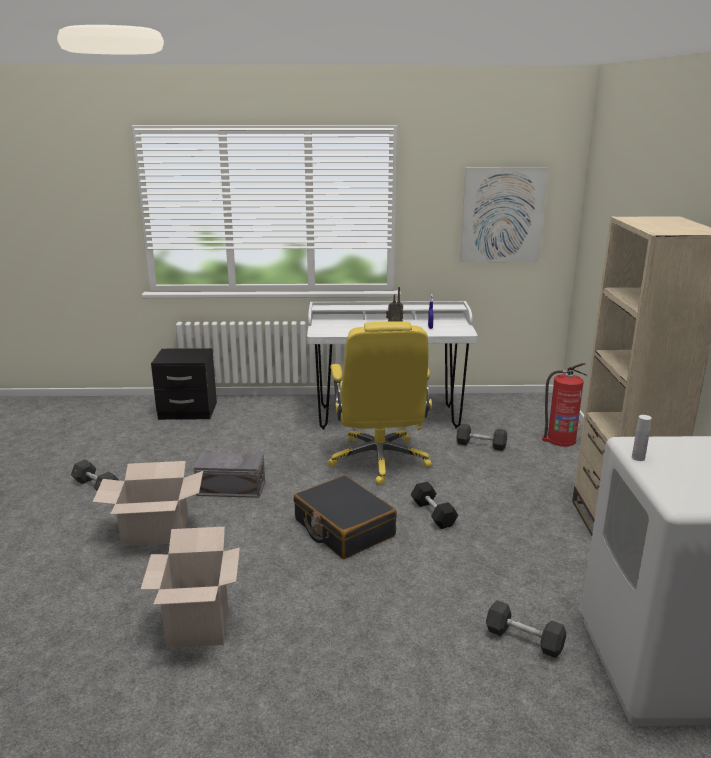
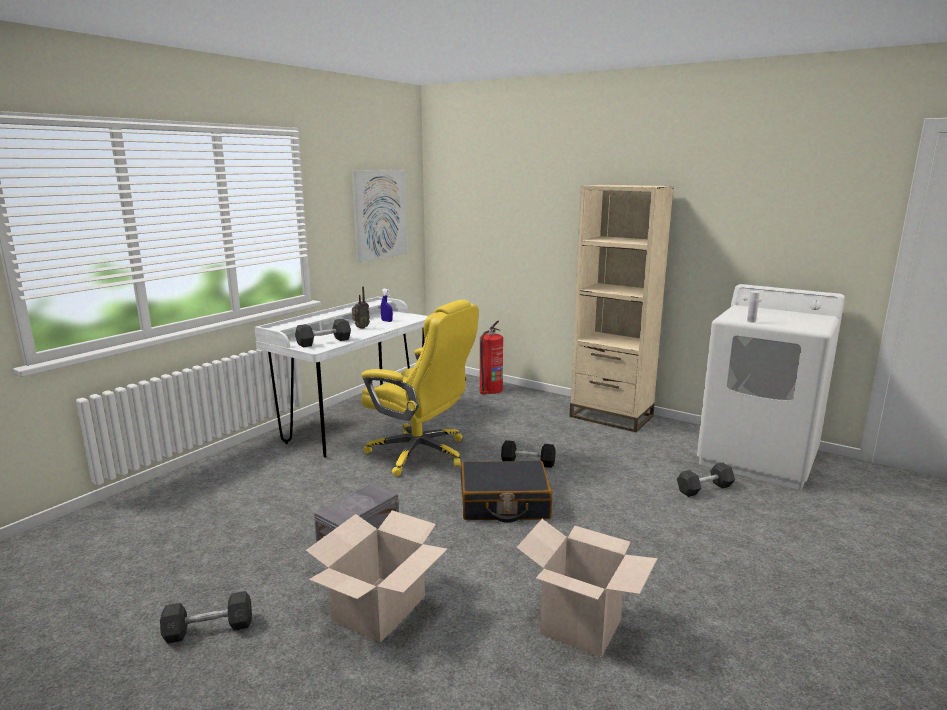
camera: 55 degrees left, 5 degrees down
(187, 412) = (141, 513): black nightstand -> none
(481, 445) = (457, 413): grey dumbbell -> grey dumbbell (324, 342)

